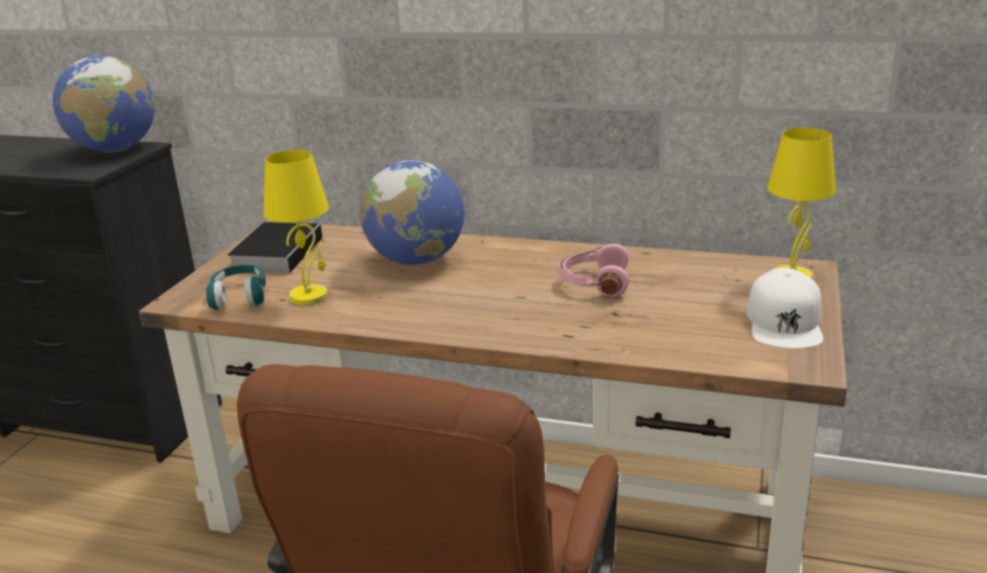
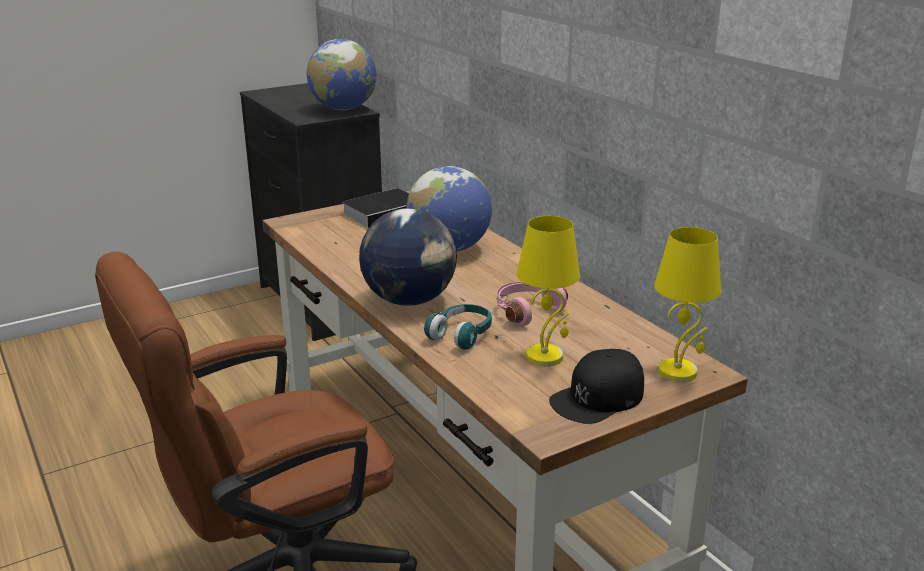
camera: 40 degrees right, 0 degrees up
(240, 297) = (318, 232): turquoise headphones -> turquoise headphones (461, 335)
(309, 296) = (351, 246): yellow table lamp -> yellow table lamp (545, 356)
(477, 319) = (410, 301): none -> globe
(785, 322) = (598, 397): white cap -> black cap

